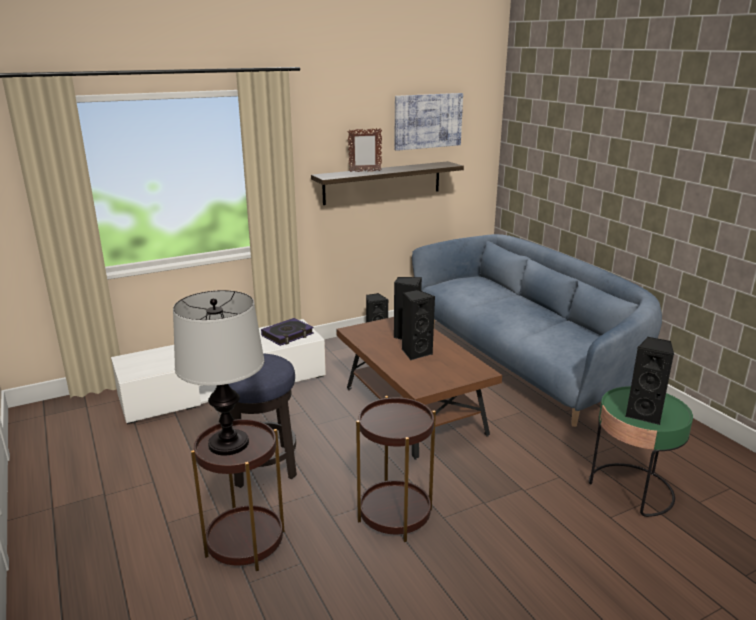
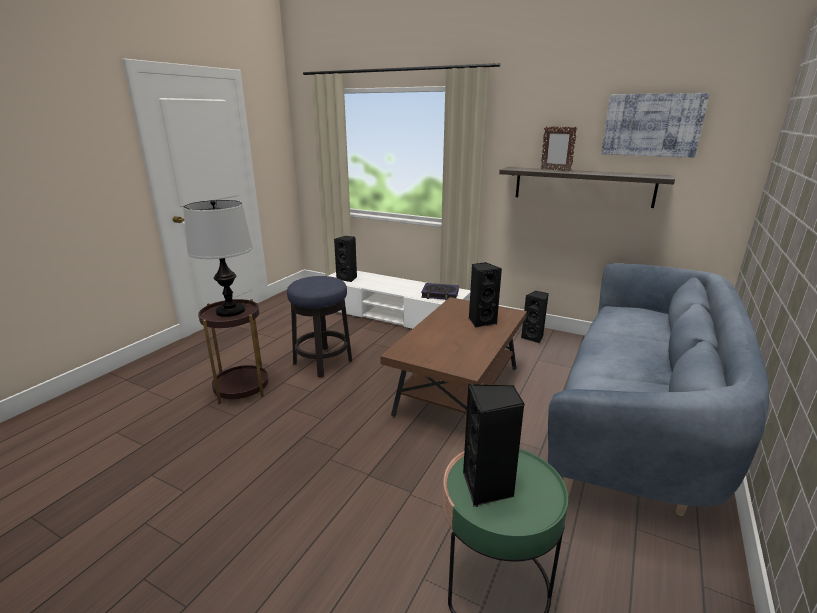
camera: 55 degrees right, 0 degrees up
(395, 515) = (313, 434): brown side table -> none
(415, 352) = (457, 333): black speaker -> black speaker (348, 278)

